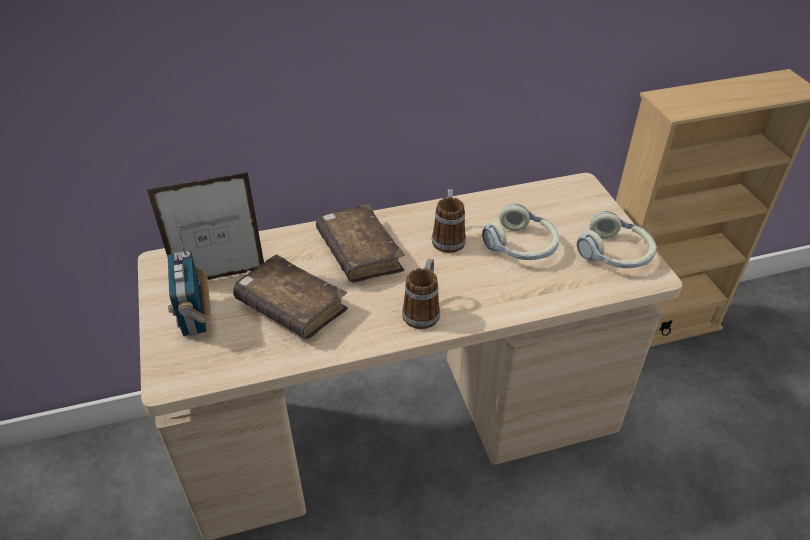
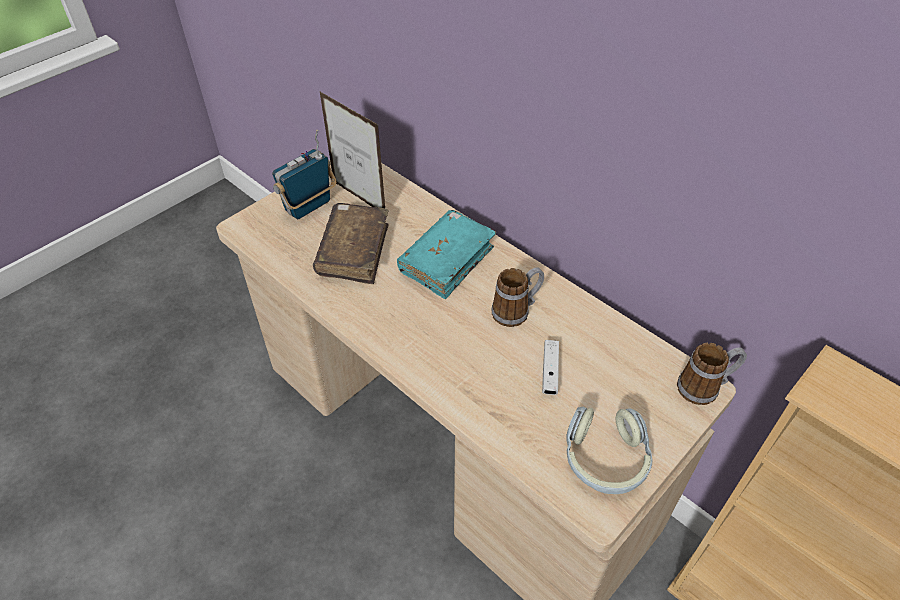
camera: 60 degrees right, 5 degrees up
(359, 253) = (447, 261): brown book -> turquoise book
(423, 310) = (406, 333): mug -> mug (705, 387)
(521, 246) = (550, 372): headphones -> white game controller

